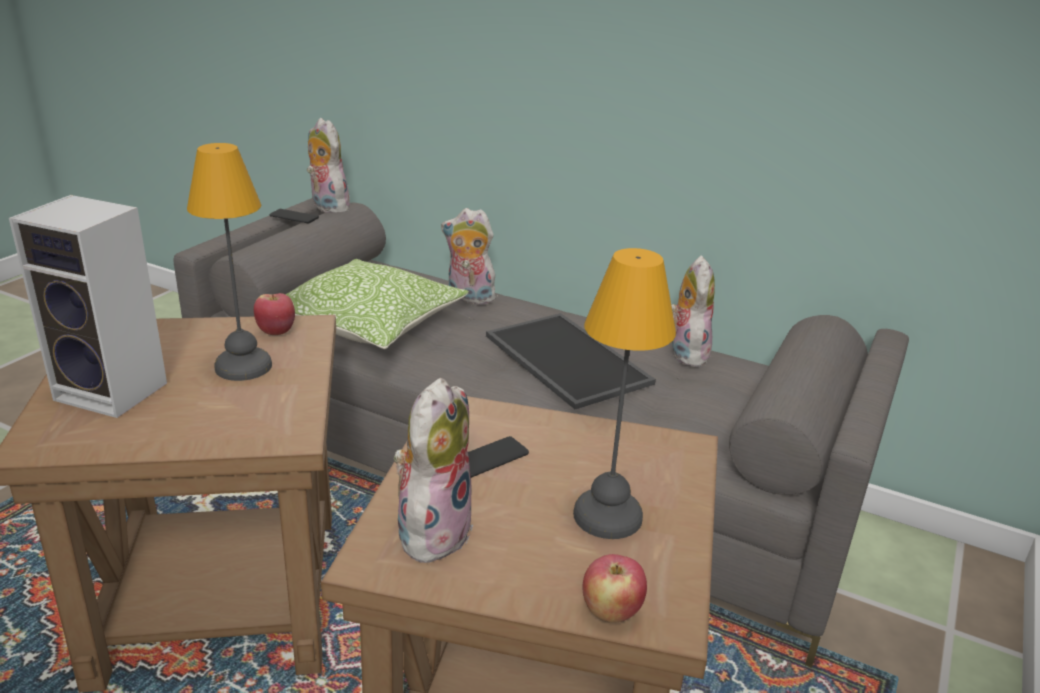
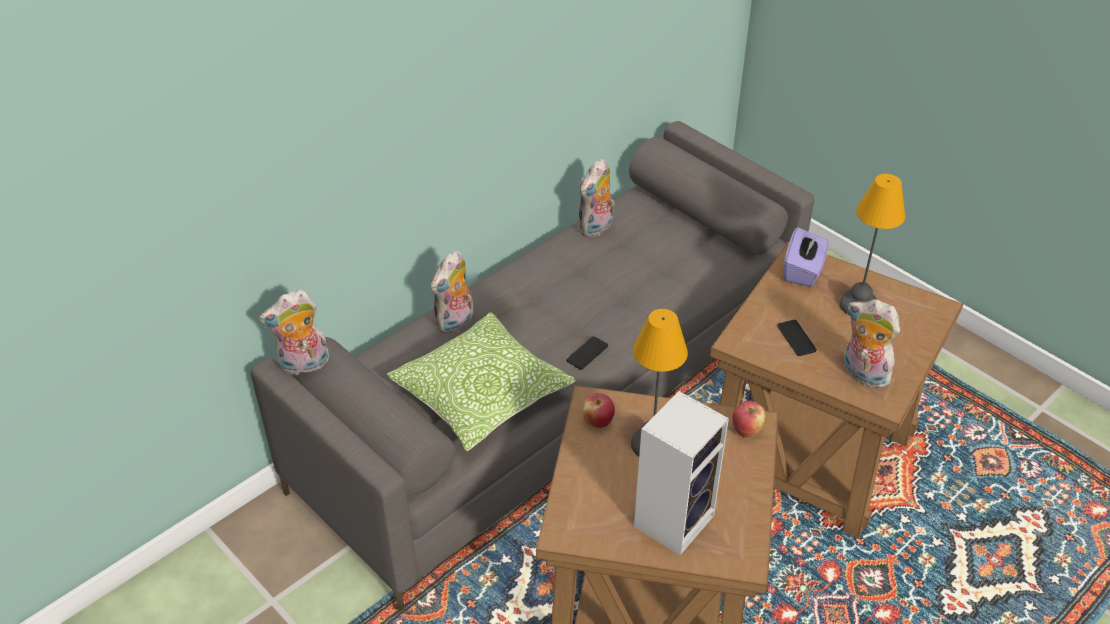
camera: 70 degrees left, 15 degrees up
(294, 217) = (329, 391): phone -> phone (587, 353)
(563, 359) = (588, 292): tray -> none
(611, 611) = (931, 324): apple -> apple (746, 430)
(653, 453) = (803, 271): none -> purple tissue box
(685, 353) = (596, 228): plush toy -> plush toy turned 75 degrees counterclockwise

